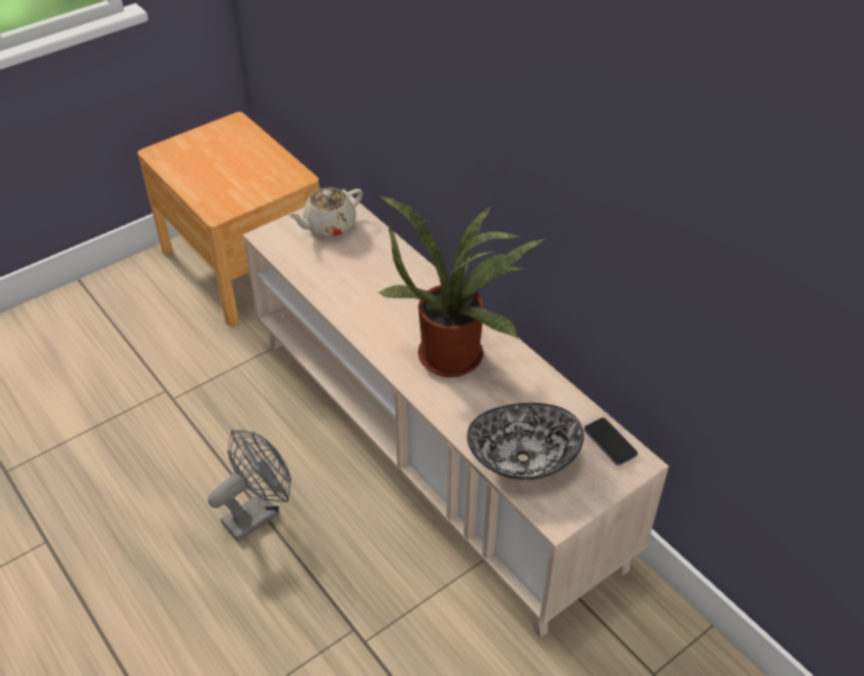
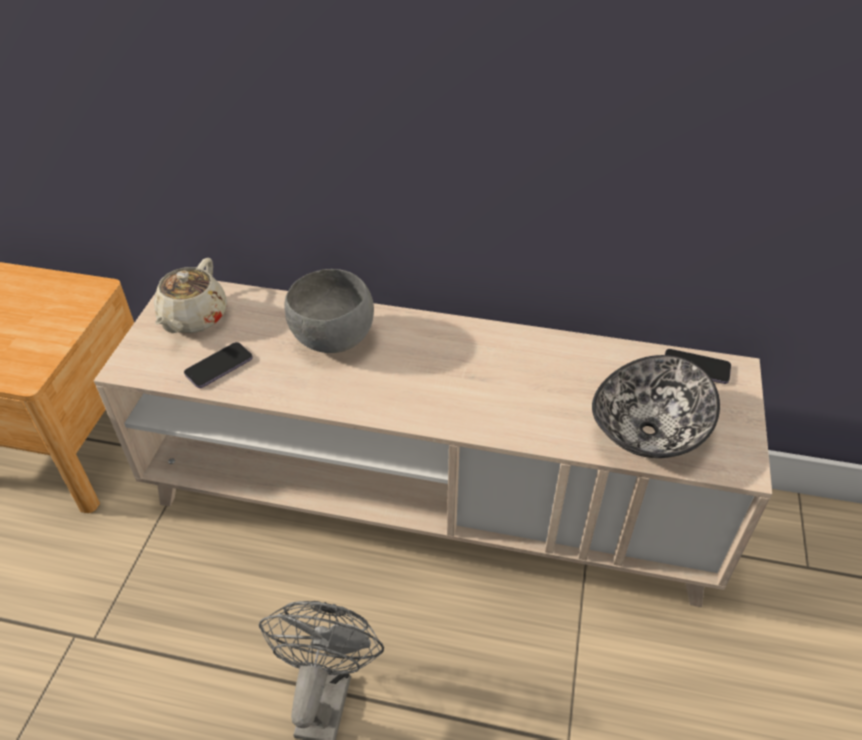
camera: 40 degrees left, 0 degrees up
(313, 264) = (219, 366): none -> phone
(392, 285) = (332, 340): none -> grey bowl
(455, 353) = (471, 370): potted plant -> none

